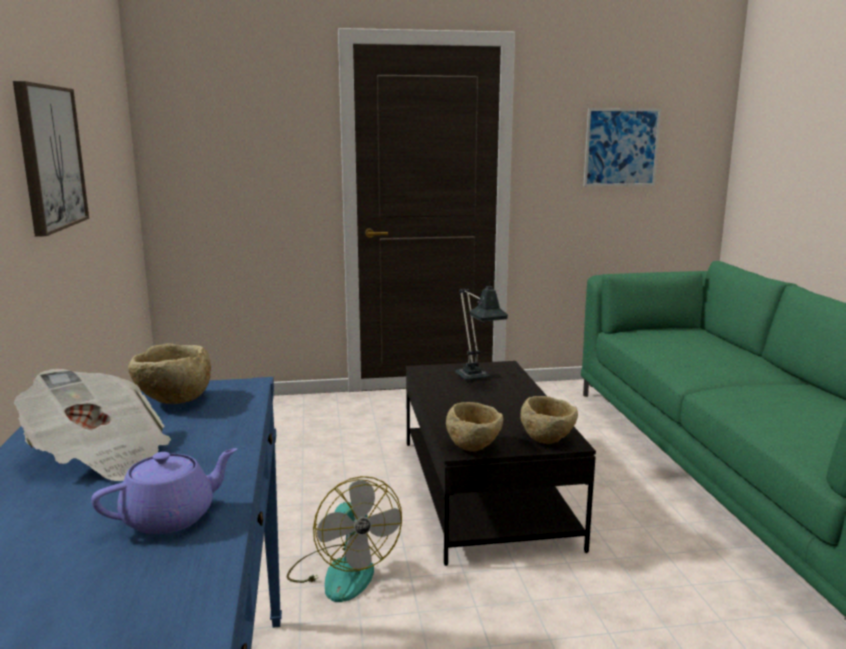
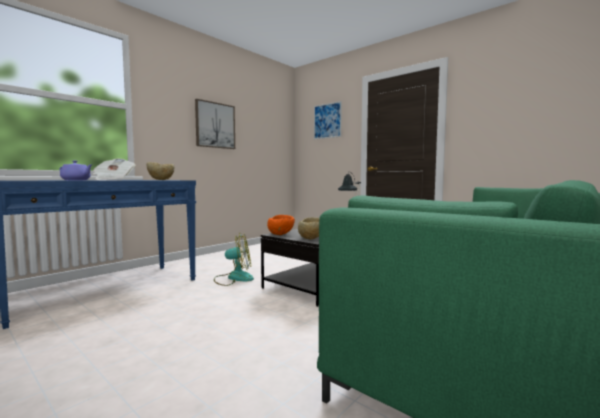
camera: 50 degrees right, 10 degrees down
(342, 571) = (234, 278): fan -> fan turned 120 degrees counterclockwise
(474, 447) = (281, 234): beige bowl -> orange bowl
(621, 147) = (524, 111): picture -> picture (327, 121)

